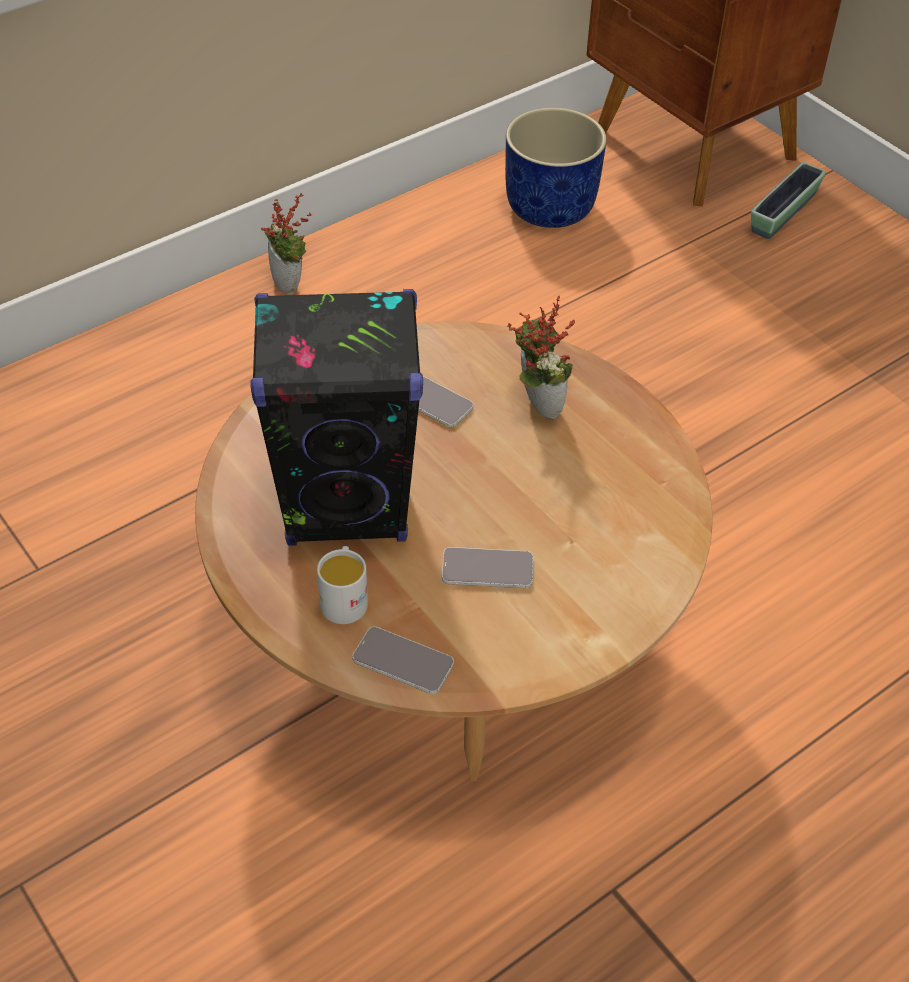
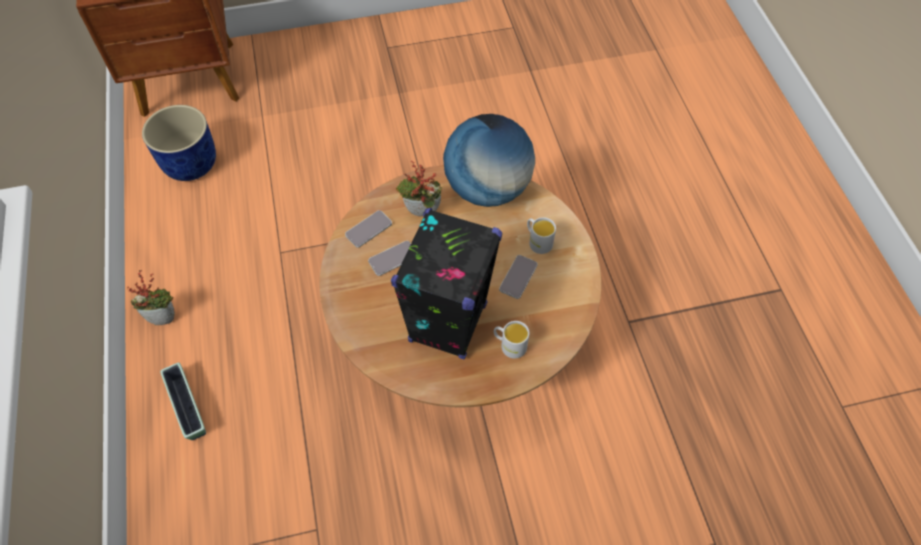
camera: 65 degrees left, 10 degrees up
(403, 661) = (559, 333): phone -> phone (368, 229)
(580, 574) = (537, 241): none -> white mug
(647, 471) = (487, 188): none -> globe
(783, 213) = (268, 68): planter -> planter (188, 406)

